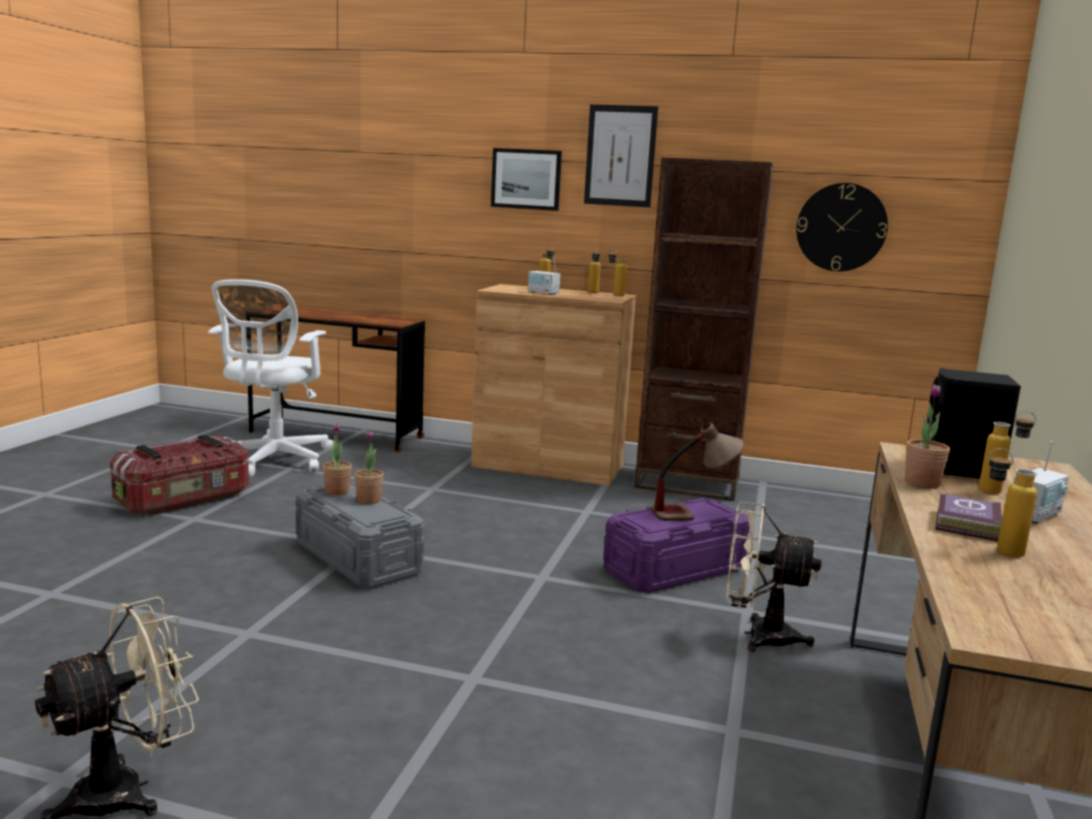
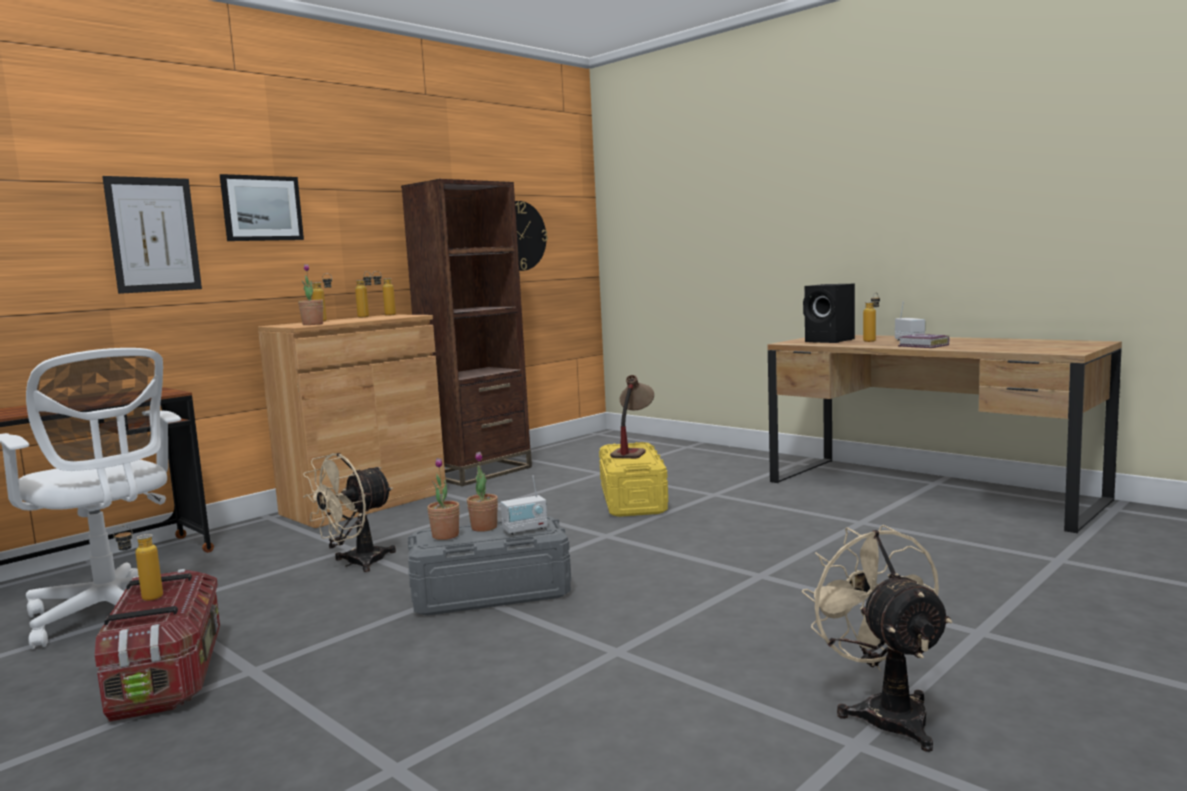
camera: 60 degrees left, 5 degrees down
(543, 293) = (348, 321): radio -> radio (525, 529)
(620, 156) = (351, 182): picture -> picture (153, 235)
(674, 569) = (633, 500): purple storage box -> yellow storage box
(758, 635) = (749, 498): beige fan -> beige fan (356, 563)
(922, 483) = (854, 345): potted plant -> potted plant (313, 324)
(998, 550) = (961, 346): bottle -> bottle (143, 599)

